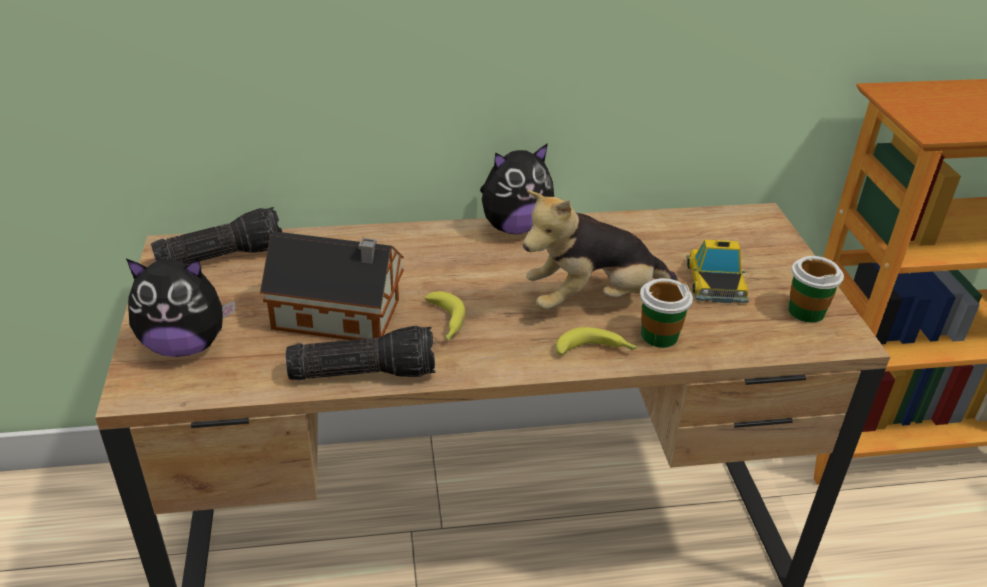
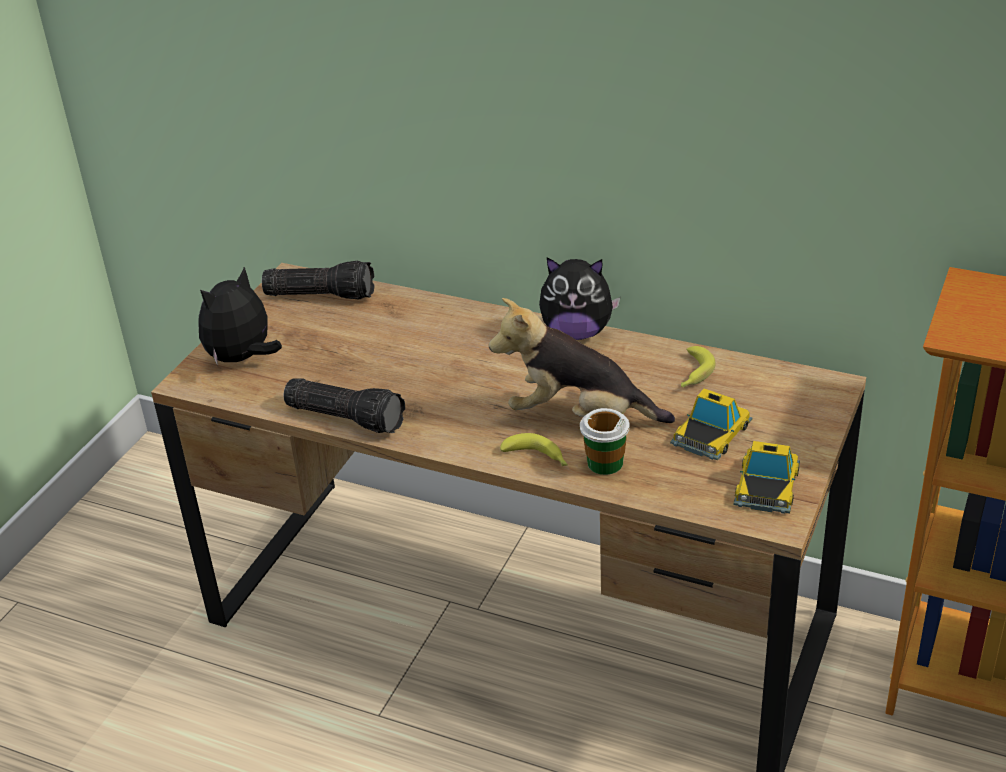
camera: 35 degrees right, 0 degrees up
(185, 345) = (242, 358): plush toy -> plush toy turned 105 degrees clockwise
(341, 315) = (367, 368): toy house -> none
(445, 323) = (439, 398): banana -> banana (692, 374)
(806, 311) = (766, 485): cup -> toy car

